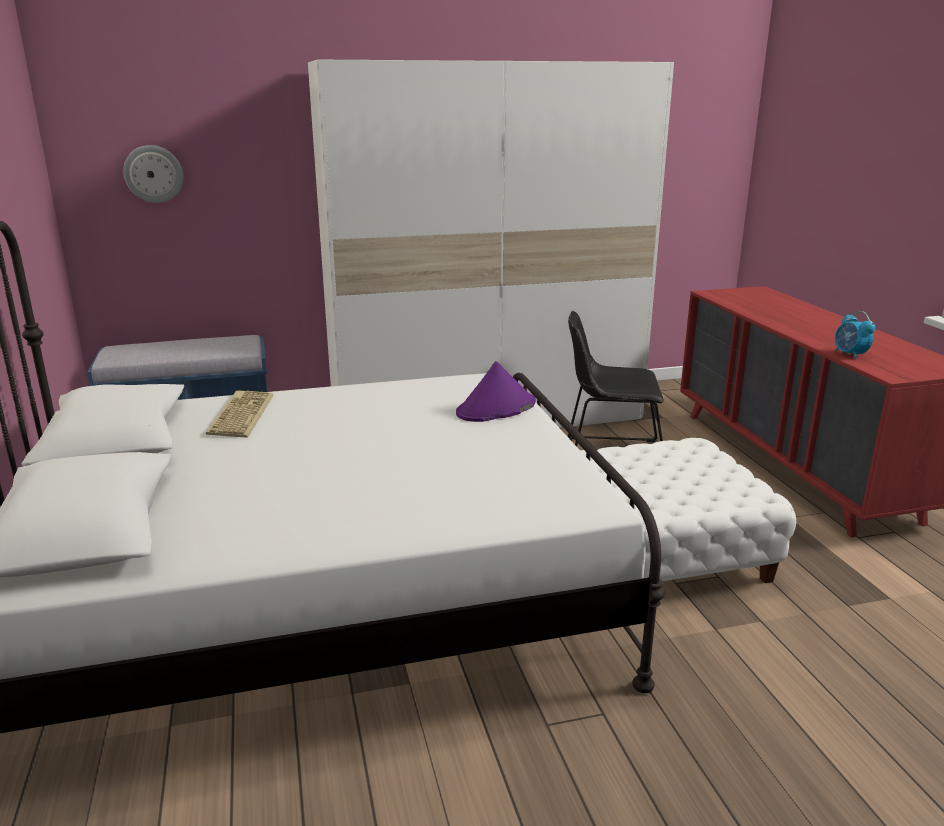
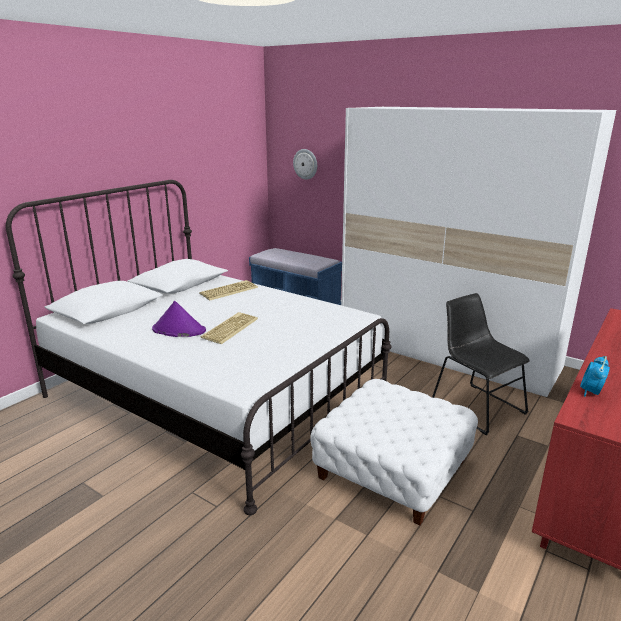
camera: 50 degrees right, 0 degrees up
(385, 455) = (229, 328): none -> keyboard
(496, 409) = (321, 330): purple hat -> purple hat (178, 330)

